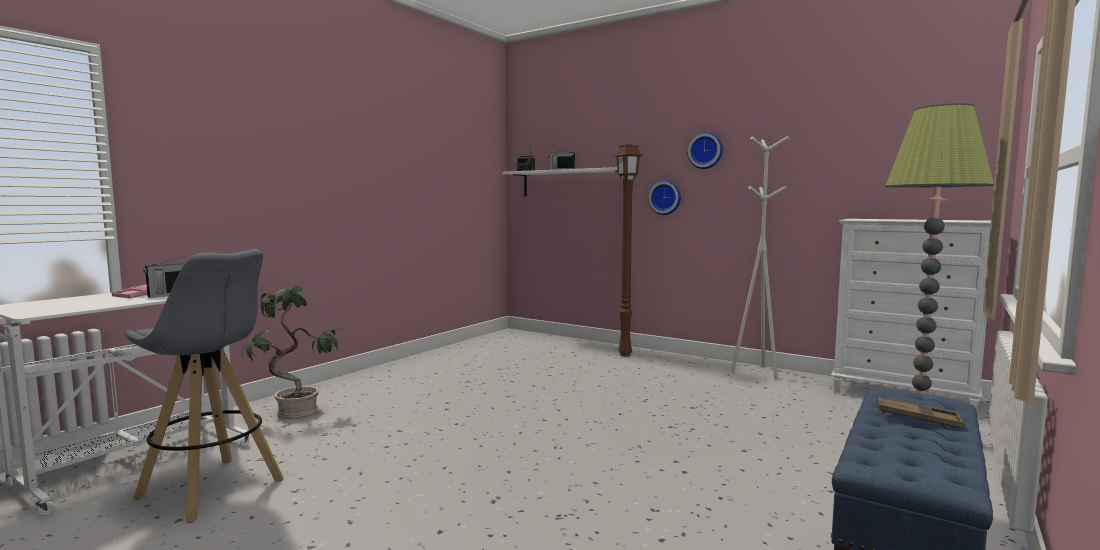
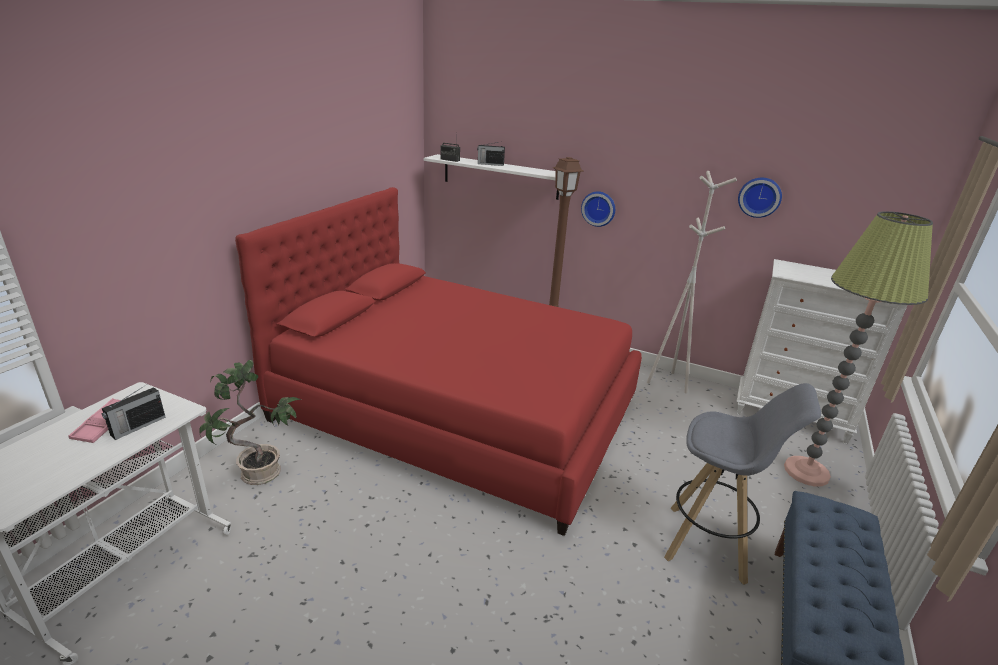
camera: 10 degrees left, 20 degrees up
(212, 489) = (223, 608): grey stool -> grey stool (709, 544)
(515, 383) = (457, 410): none -> red bed
(706, 150) = (646, 168): wall clock -> wall clock (759, 197)
(918, 418) = (843, 551): brown tray -> none

